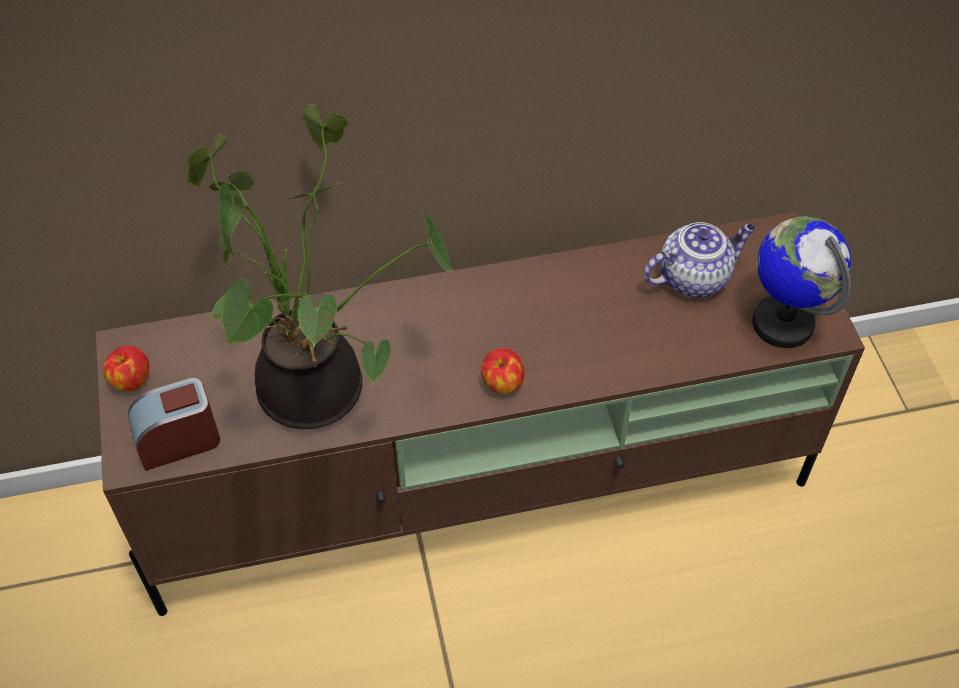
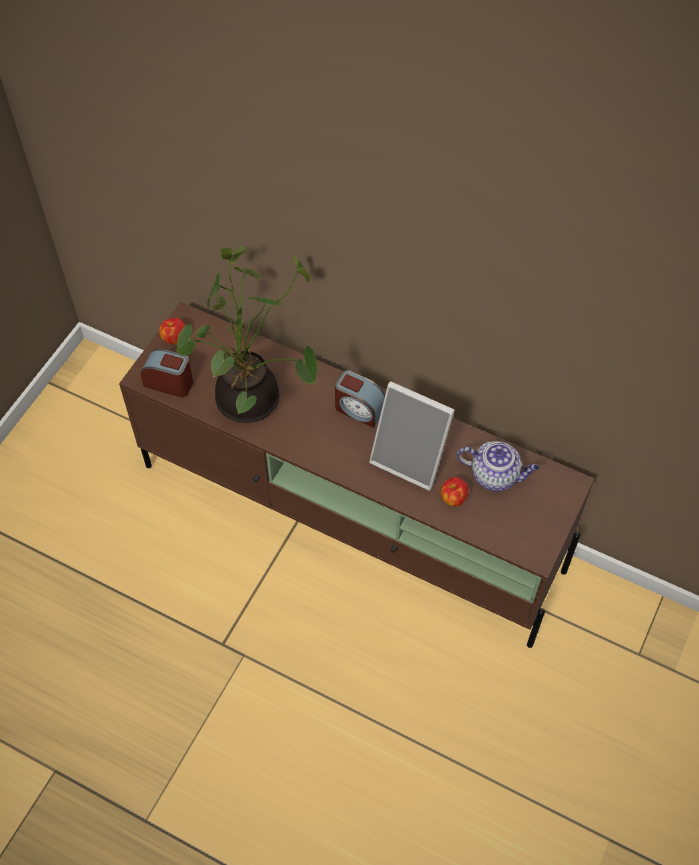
camera: 40 degrees right, 5 degrees up
(464, 310) = (359, 409): none -> alarm clock
(502, 384) = (339, 460): apple -> apple (453, 498)
(583, 323) = (411, 458): none -> picture frame
(782, 323) = (516, 533): globe -> none

